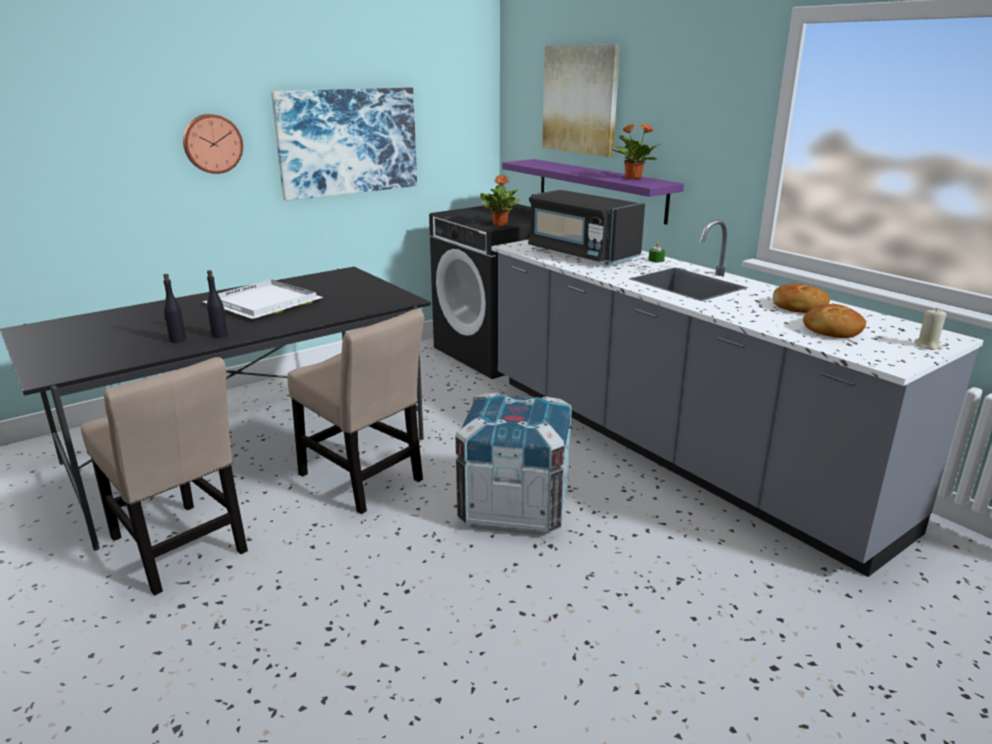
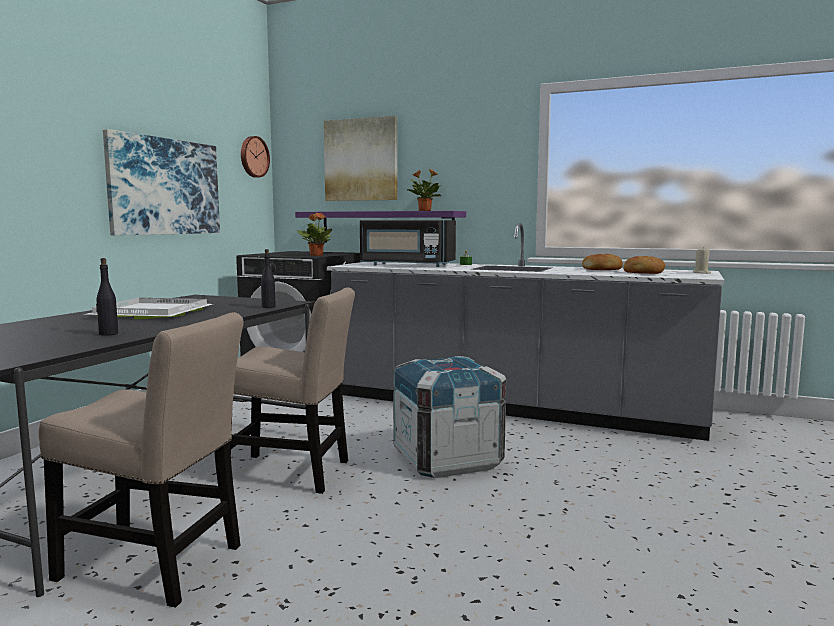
camera: 30 degrees left, 15 degrees down
(212, 143) = (47, 171): wall clock -> wall clock (253, 157)
(220, 335) = (152, 328): black bottle -> black bottle (268, 307)

